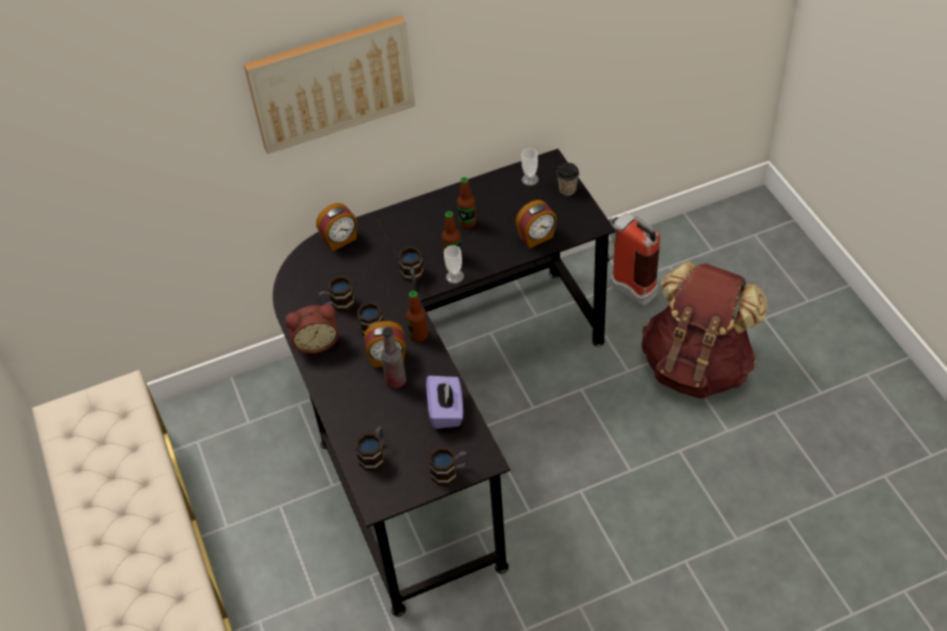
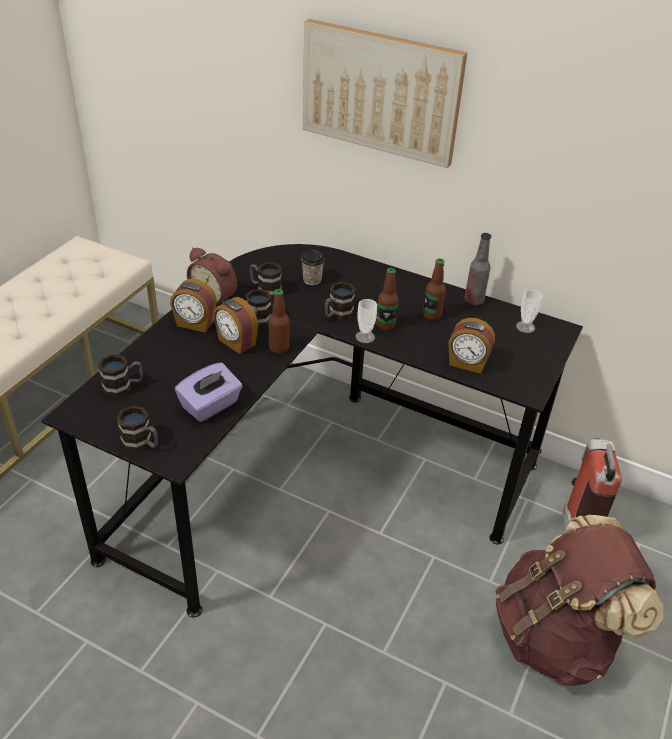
camera: 45 degrees right, 10 degrees down
(340, 240) = (330, 260): alarm clock -> alarm clock (195, 324)
(396, 381) = (216, 359): bottle -> bottle (473, 301)
(567, 189) = (546, 355): cup -> cup (312, 280)

